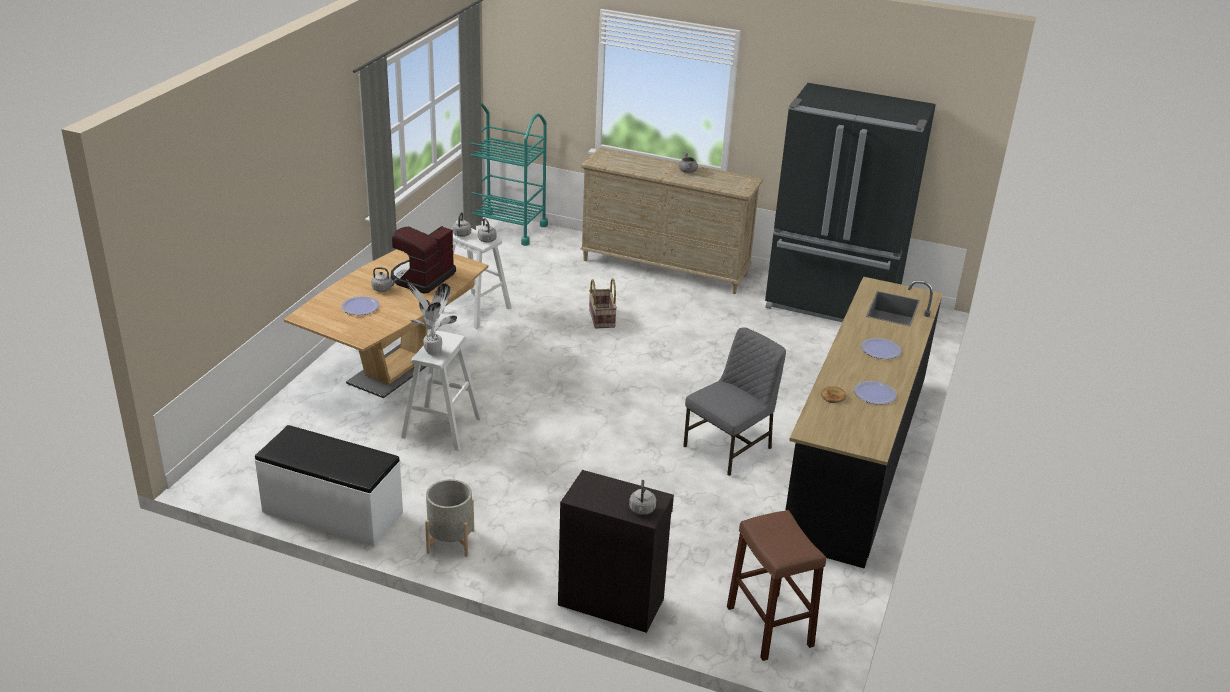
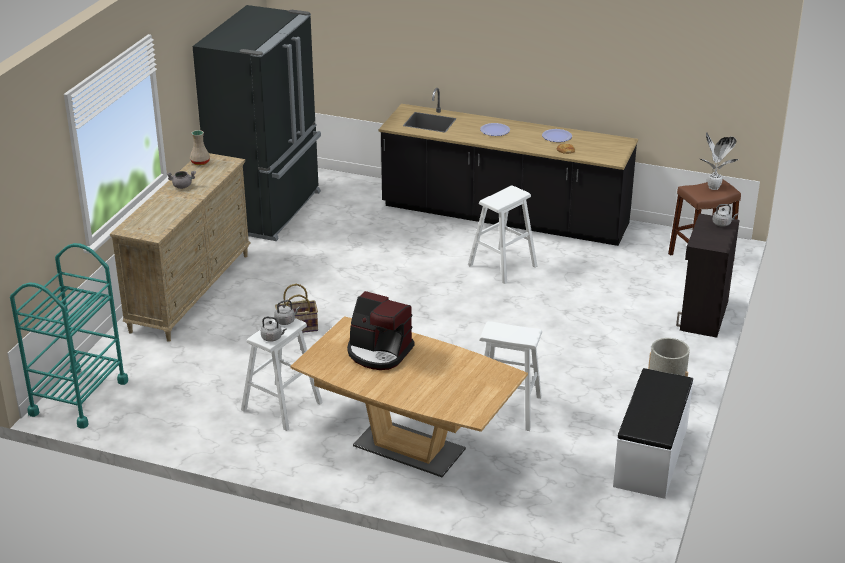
camera: 90 degrees left, 0 degrees up
(360, 307) = (446, 383): plate -> none
(383, 289) = (406, 373): grey kettle -> none
(431, 351) = (520, 335): potted plant -> potted plant (713, 188)
(730, 447) = (502, 265): grey chair -> white stool
(739, 178) = (200, 162): none -> beige vase

